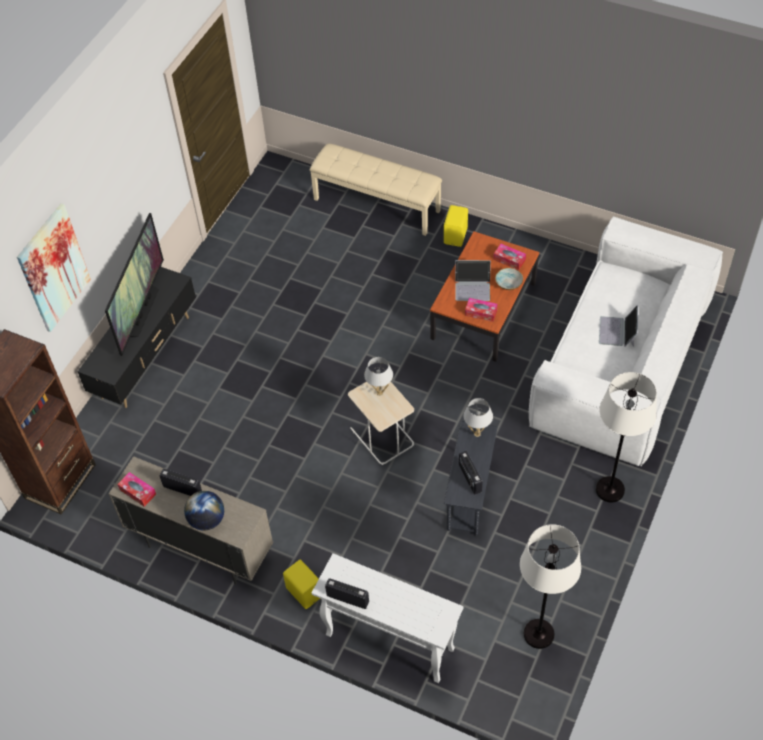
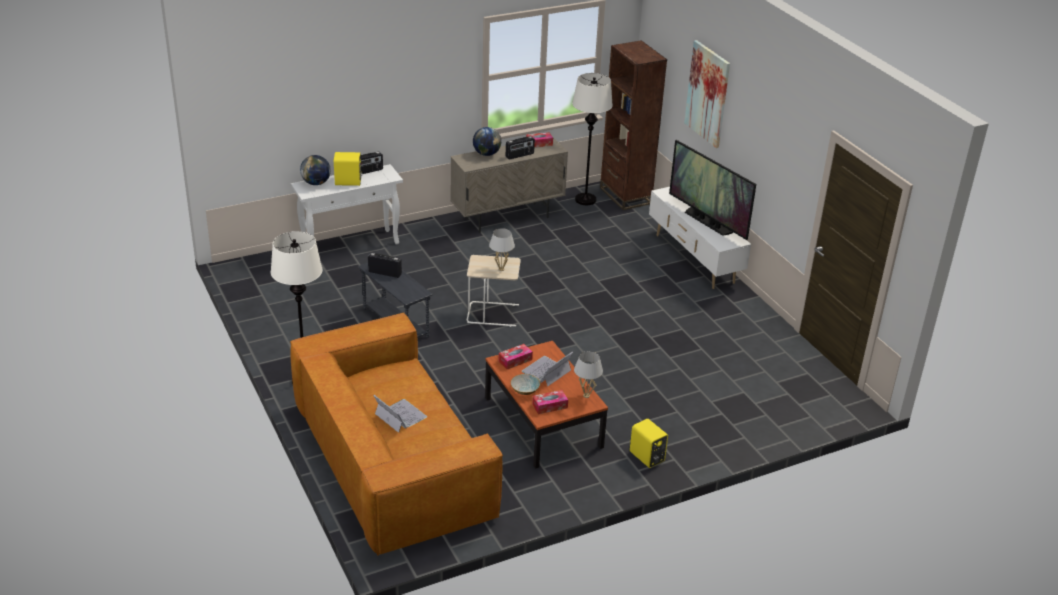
camera: 125 degrees right, 20 degrees down
(147, 357) = (694, 259): black tv stand -> white tv stand
(305, 591) = (426, 236): yellow speaker -> yellow speaker (348, 182)
(377, 204) = (740, 435): beige bench -> none
(420, 623) = (316, 183): none -> globe
(477, 433) = (412, 293): white table lamp -> white table lamp (586, 395)
(538, 634) = (268, 294): white floor lamp -> white floor lamp (585, 199)
(621, 362) = (392, 460): white sofa -> brown sofa

